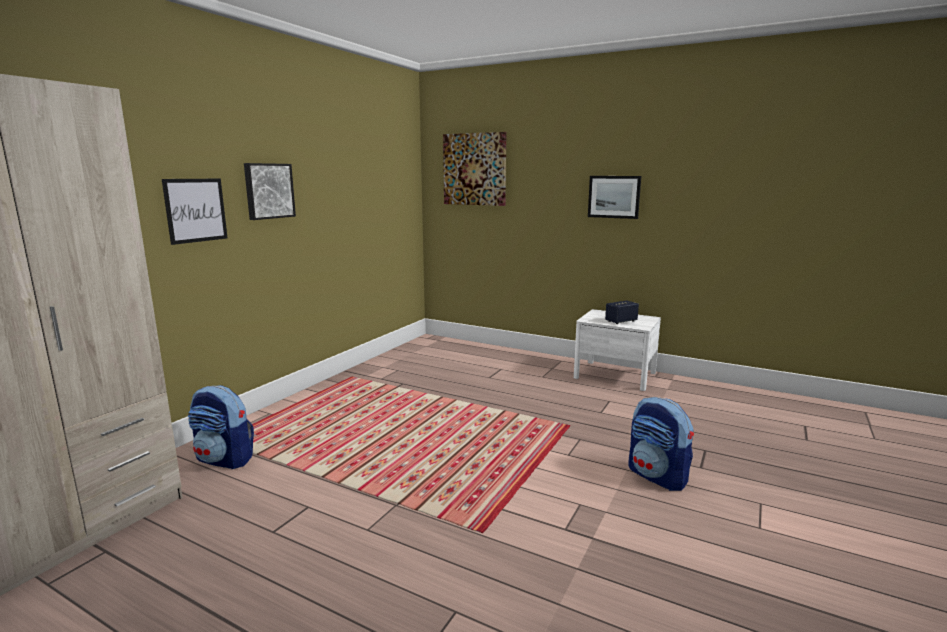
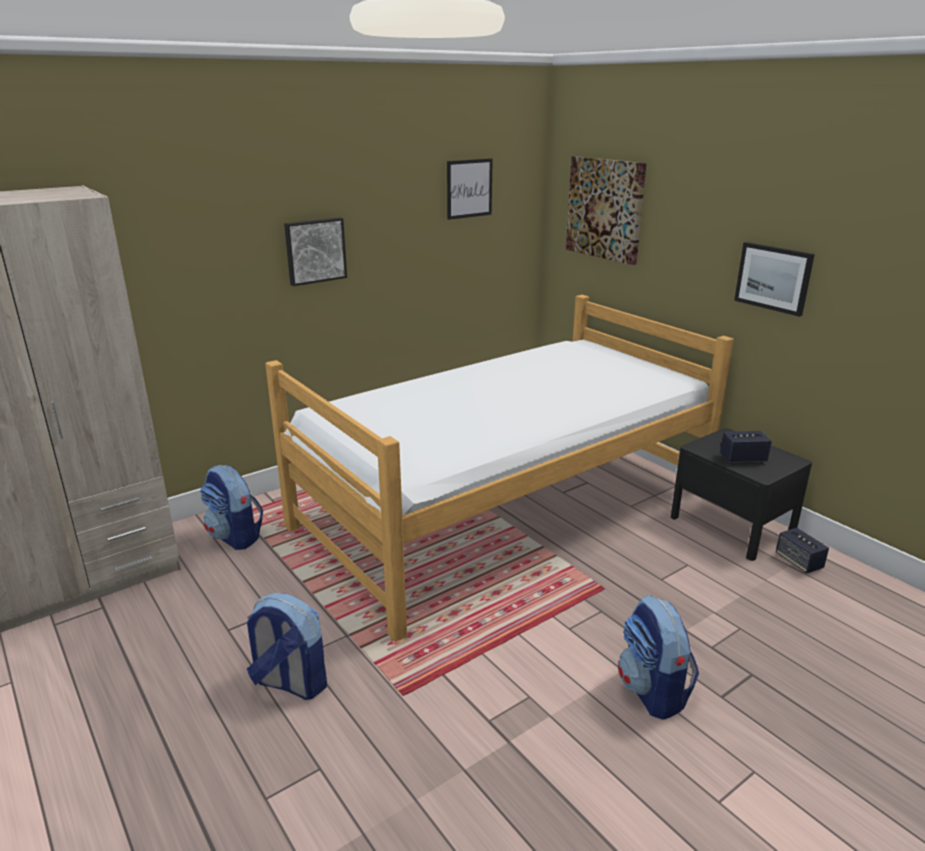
camera: 25 degrees right, 10 degrees up
(195, 210) = (227, 280): picture -> picture (469, 188)
(371, 555) = (289, 683): none -> backpack
(457, 394) = (506, 509): none -> bed
(615, 375) = (731, 525): white nightstand -> black nightstand
(670, 386) = (798, 562): none -> speaker

